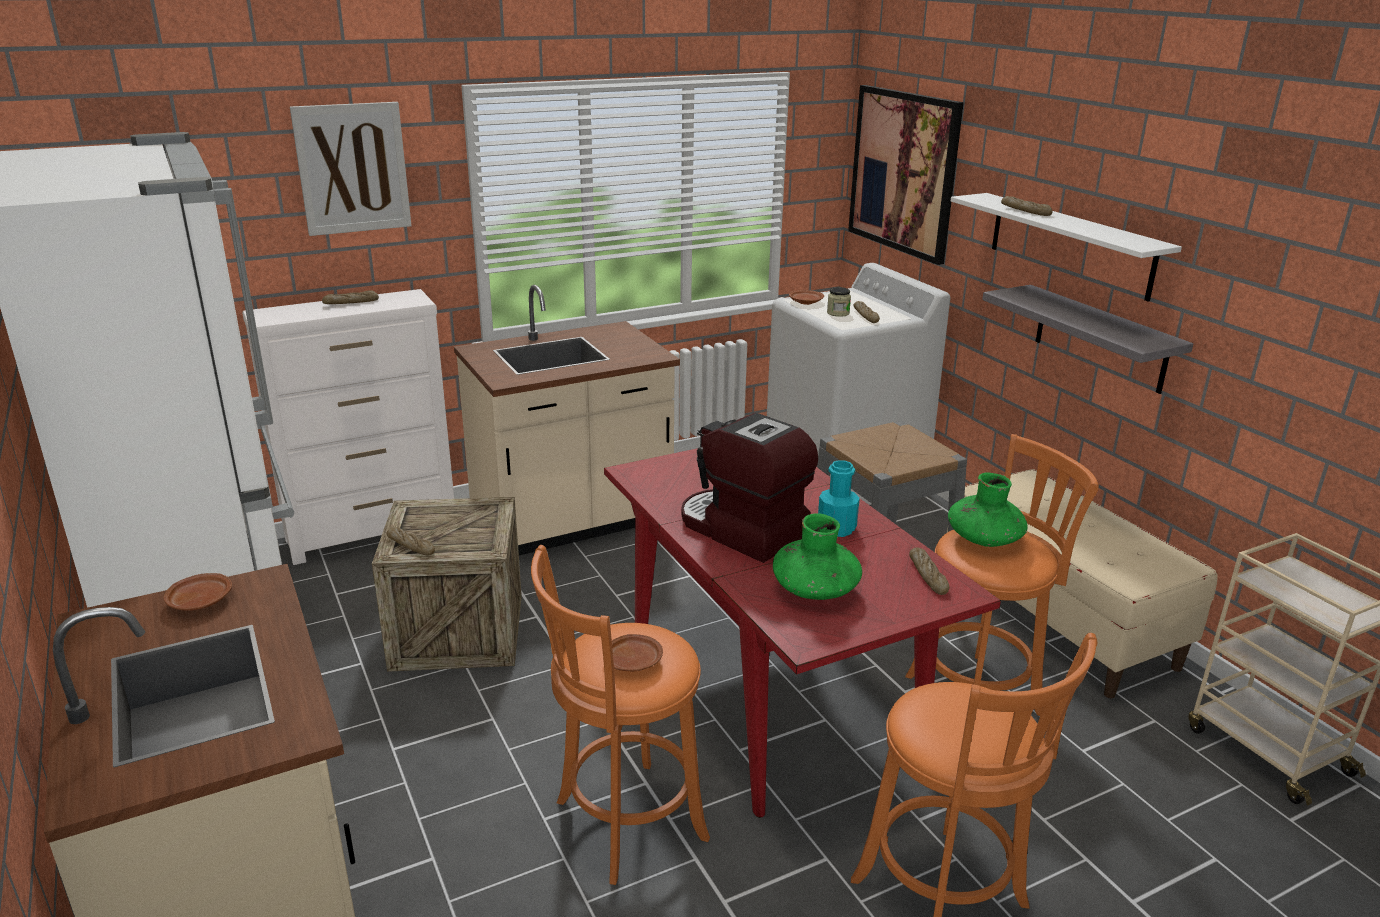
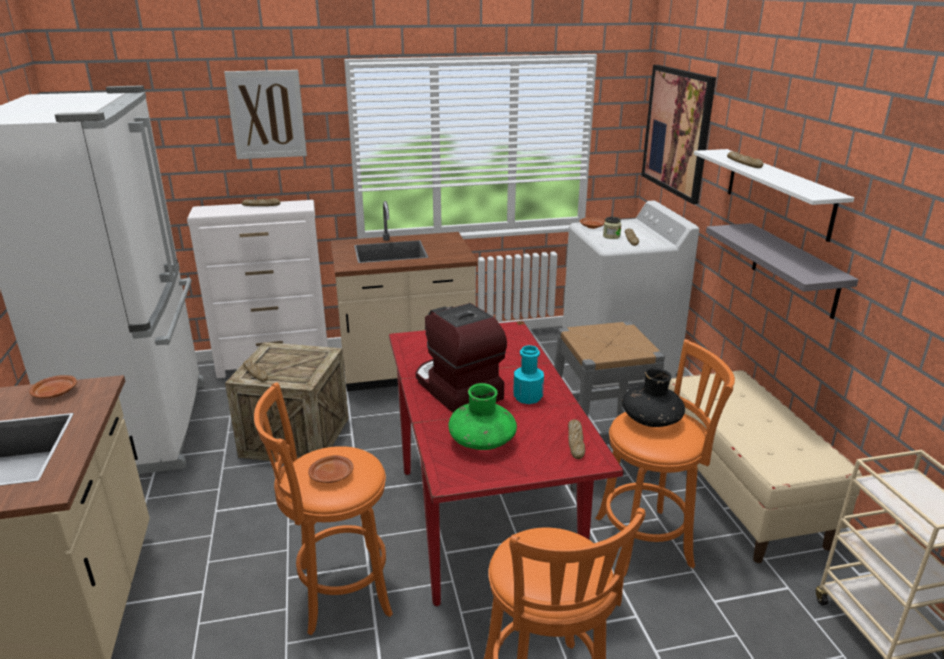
camera: 15 degrees right, 0 degrees up
(984, 539) = (651, 420): green vase -> black vase

